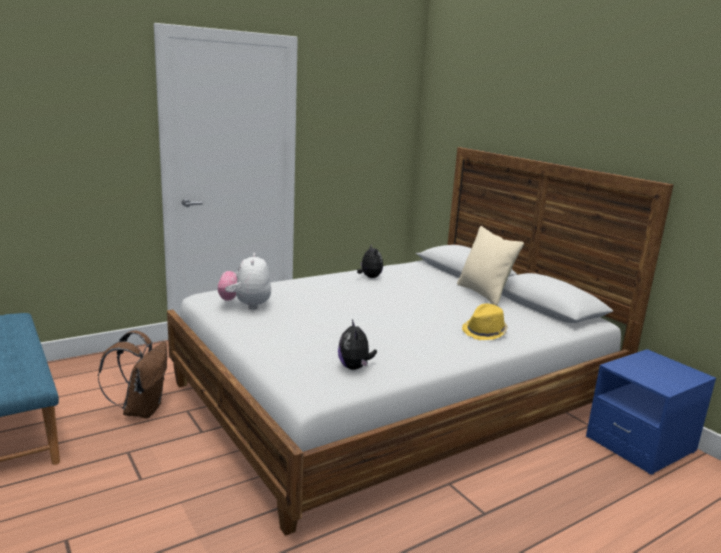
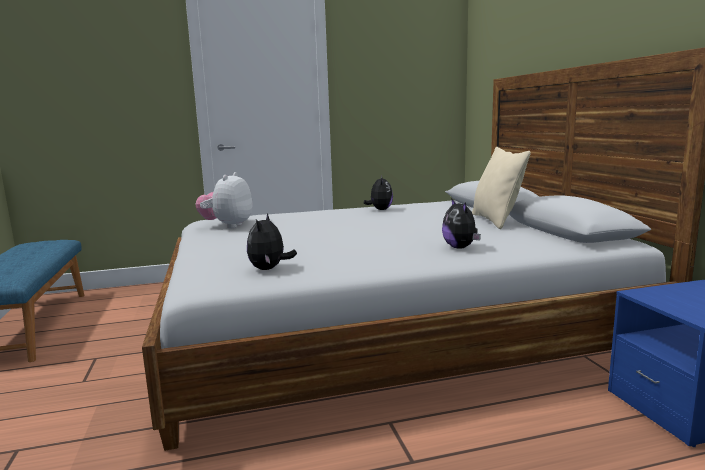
camera: 20 degrees right, 5 degrees down
(141, 409) = (139, 326): brown backpack -> none
(485, 332) = (460, 247): yellow hat -> plush toy

